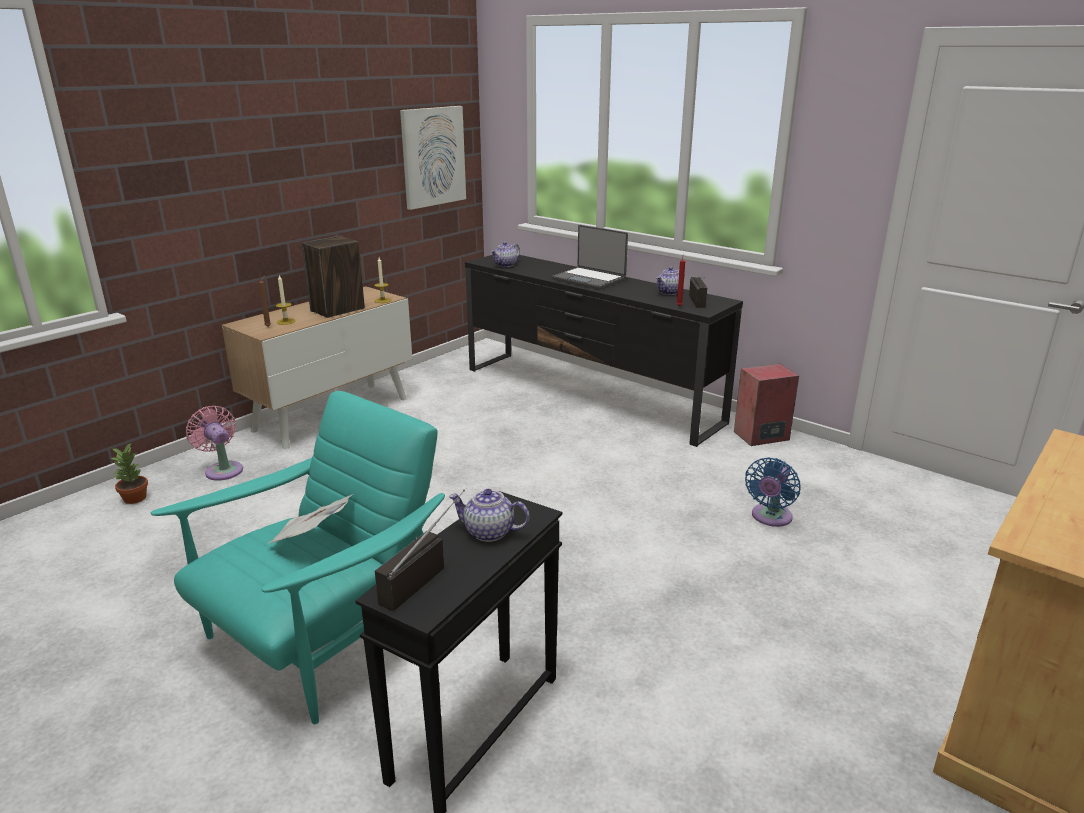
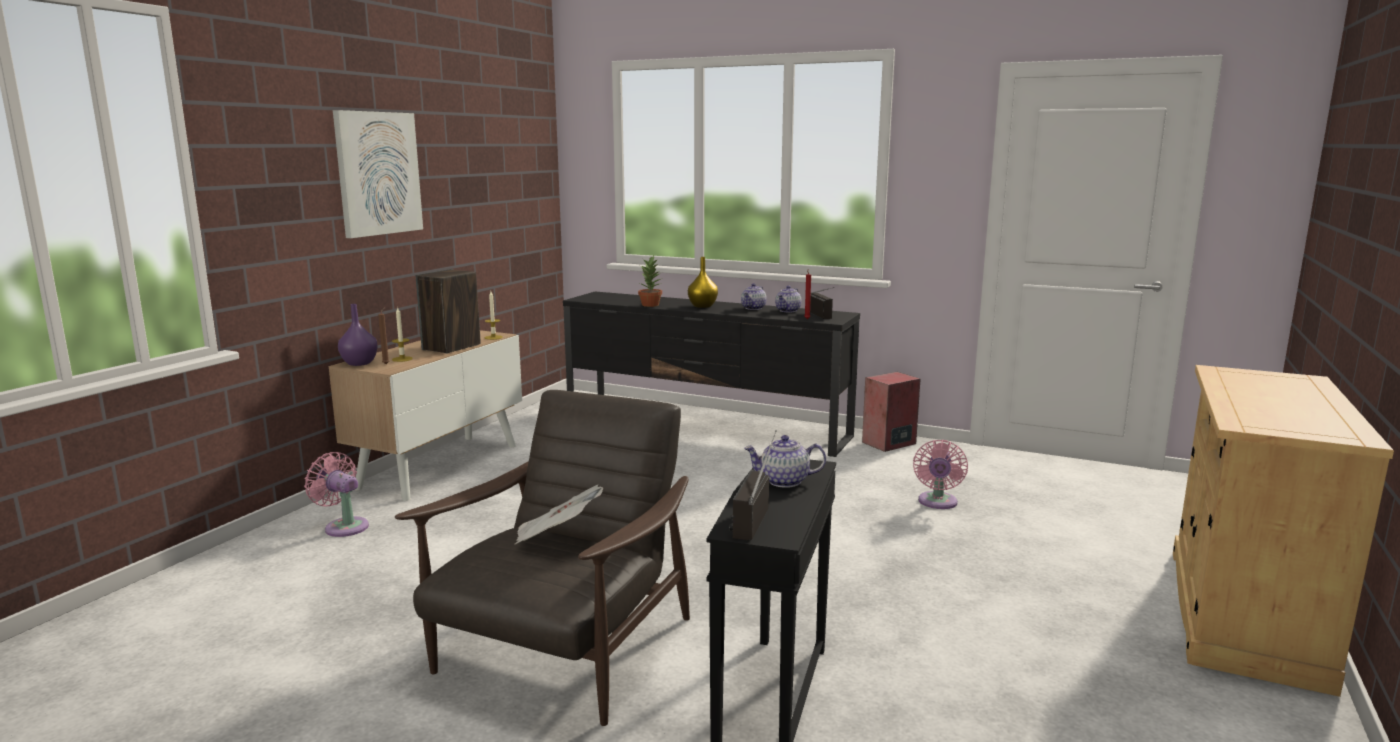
camera: 15 degrees left, 10 degrees down
(135, 498) = (252, 563): potted plant -> potted plant (651, 305)
(248, 323) = (359, 363): none -> purple vase
(326, 634) = (564, 650): turquoise armchair -> brown armchair
(433, 156) = (520, 196): picture -> picture (378, 173)
(505, 265) = (608, 300): teapot -> teapot (753, 308)
(589, 279) = (703, 306): laptop -> yellow vase
(770, 518) = (937, 503): blue fan -> pink fan

